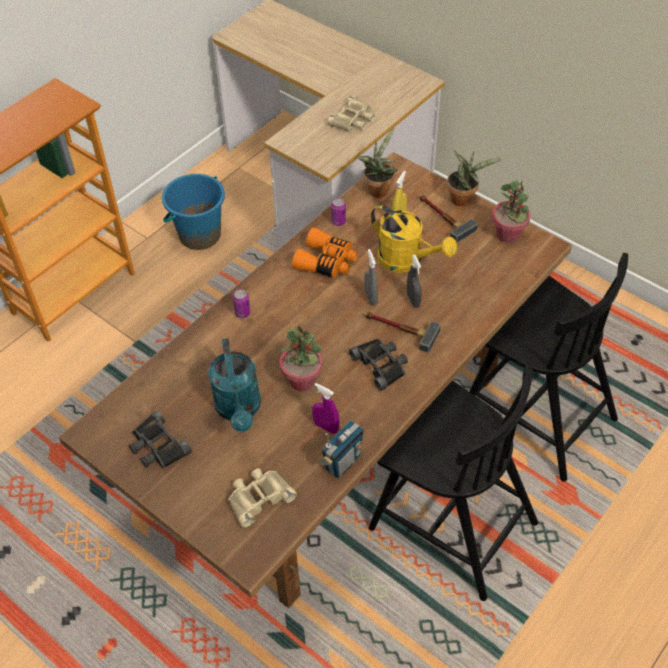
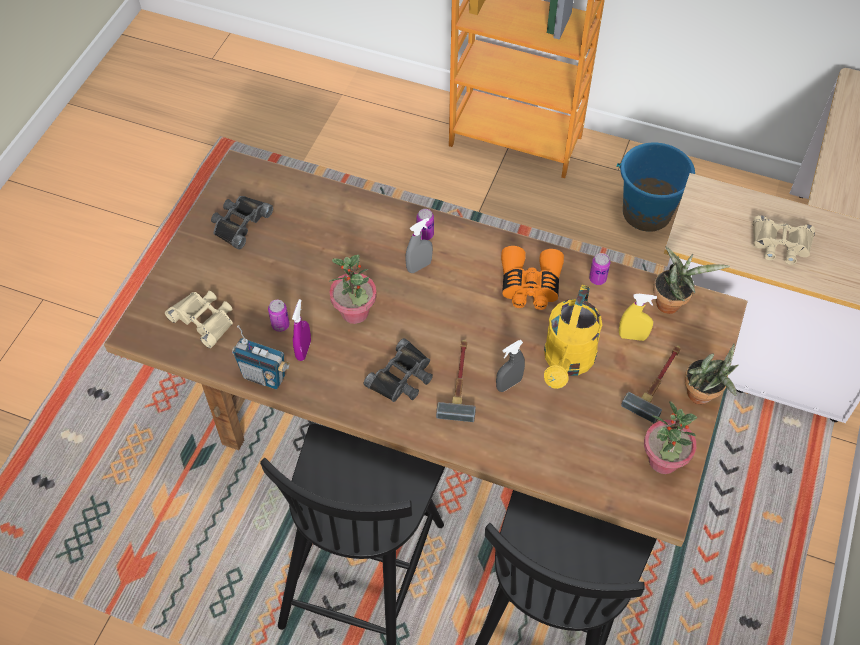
camera: 70 degrees right, 5 degrees up
(239, 409) = (301, 271): turquoise watering can -> none
(292, 438) = (280, 325): none -> can
(370, 297) = (495, 342): grey spray bottle -> grey spray bottle (419, 266)

